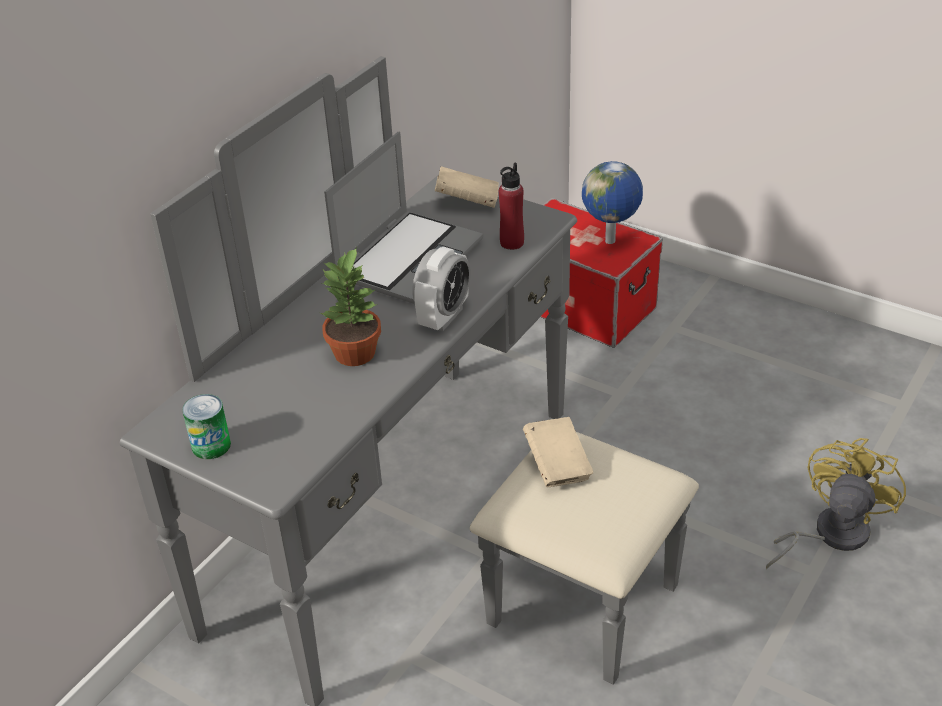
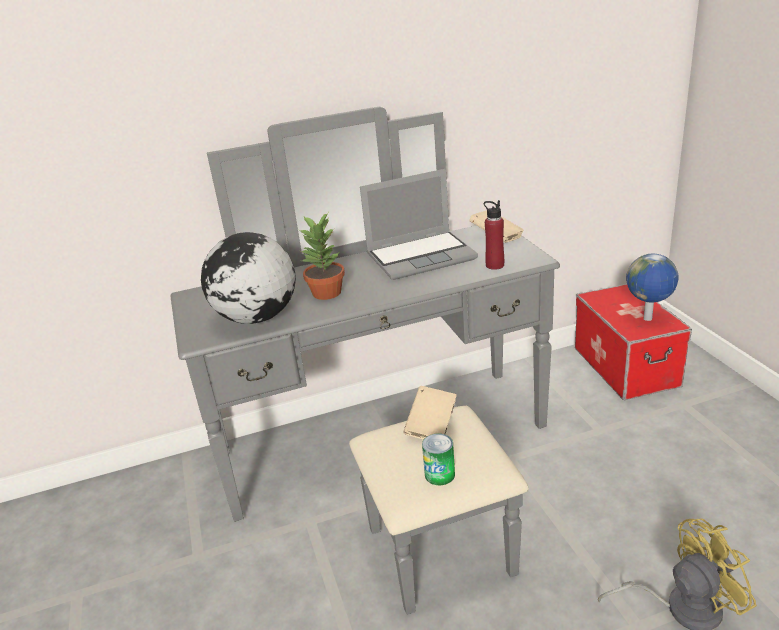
camera: 40 degrees right, 10 degrees down
(211, 445) = (200, 310): can -> can (439, 474)
(309, 423) = (256, 318): none -> globe
(443, 317) = (399, 291): alarm clock -> none

